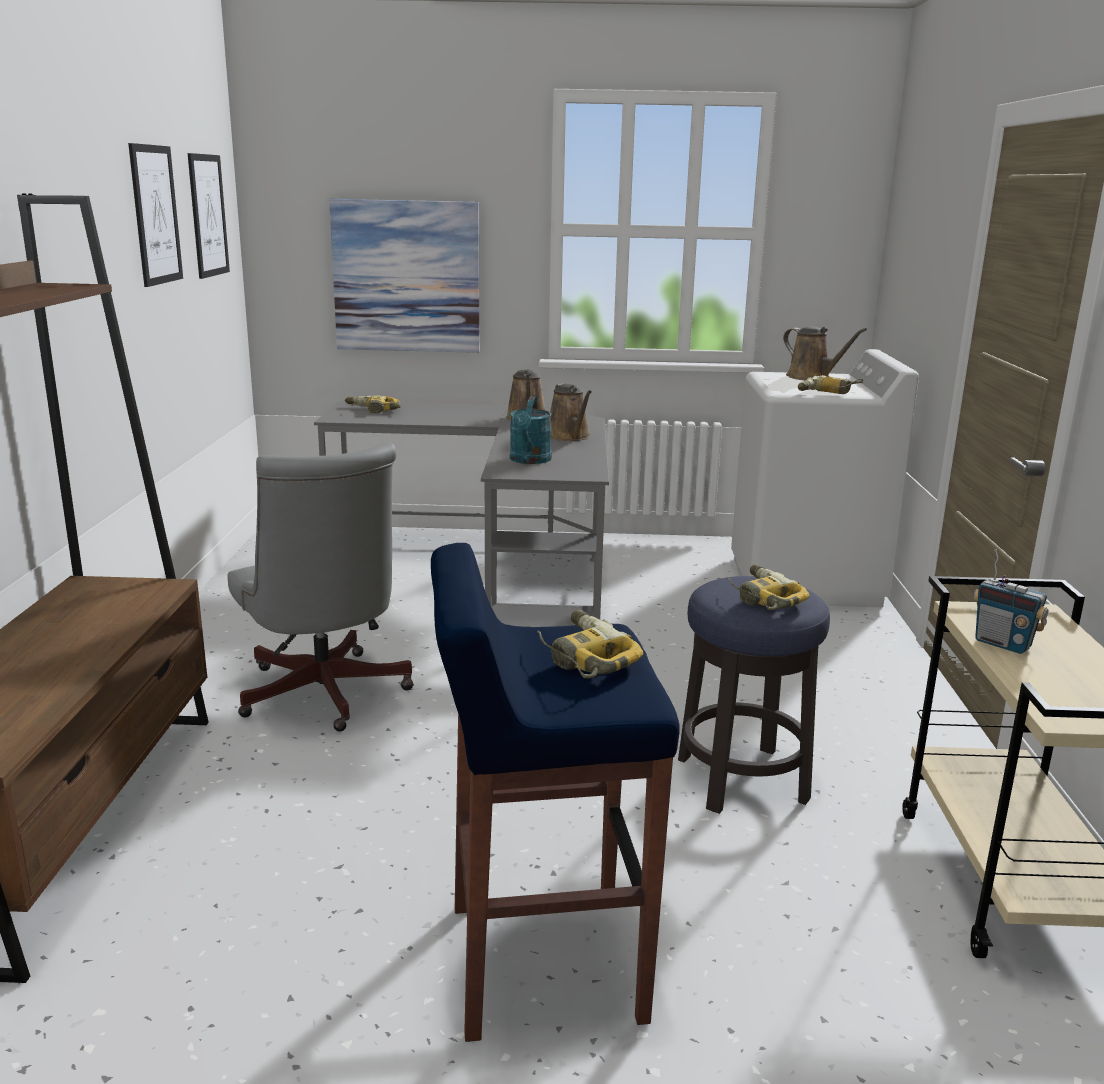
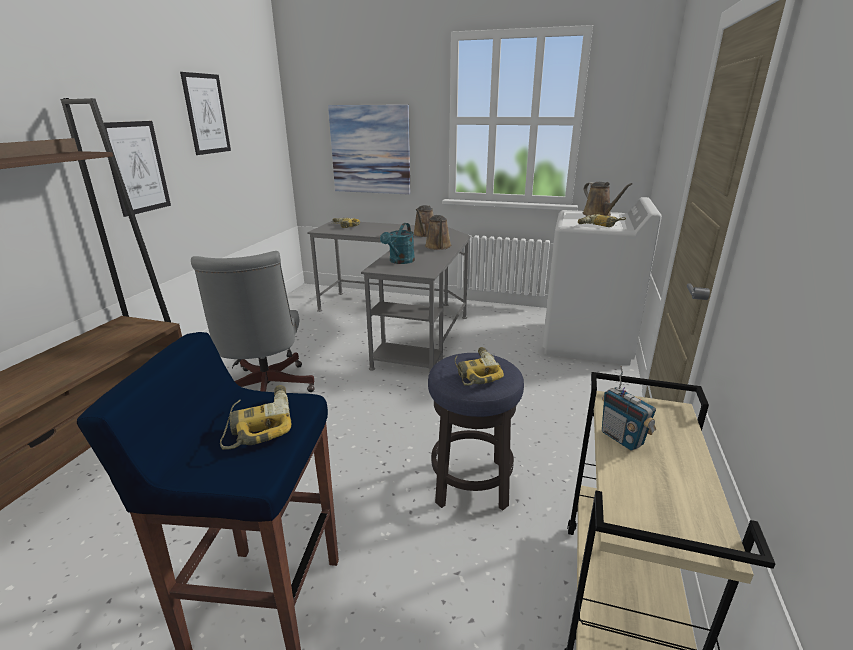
camera: 15 degrees right, 5 degrees up
(208, 215) = (255, 115): picture -> picture (137, 167)

